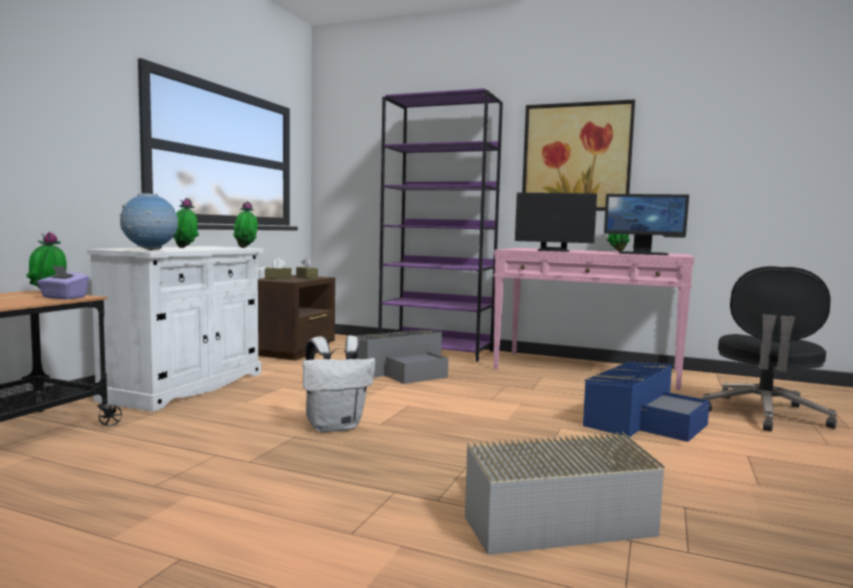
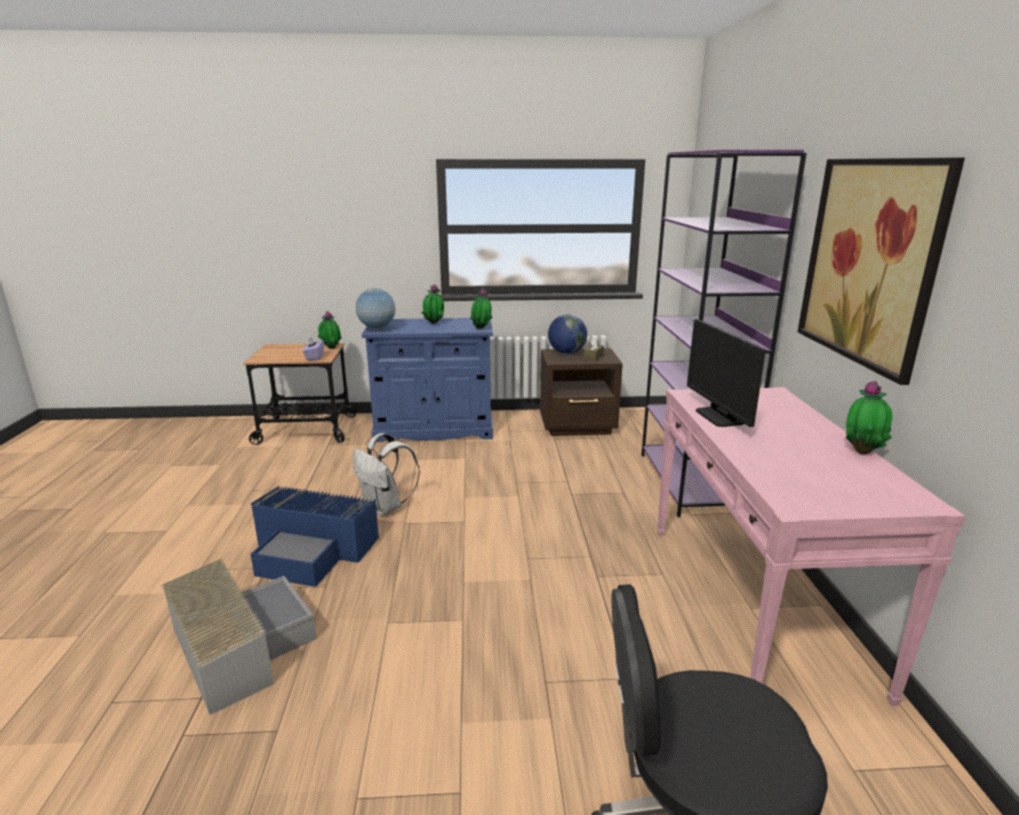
camera: 65 degrees right, 15 degrees up
(185, 386) = (434, 429): white cabinet -> blue cabinet
(278, 278) = (566, 353): brown tissue box -> globe
(403, 371) = (576, 489): grey storage box -> none
(642, 420) = (541, 681): blue storage box -> blue storage box (314, 550)
(643, 254) = (796, 476): monitor -> none

